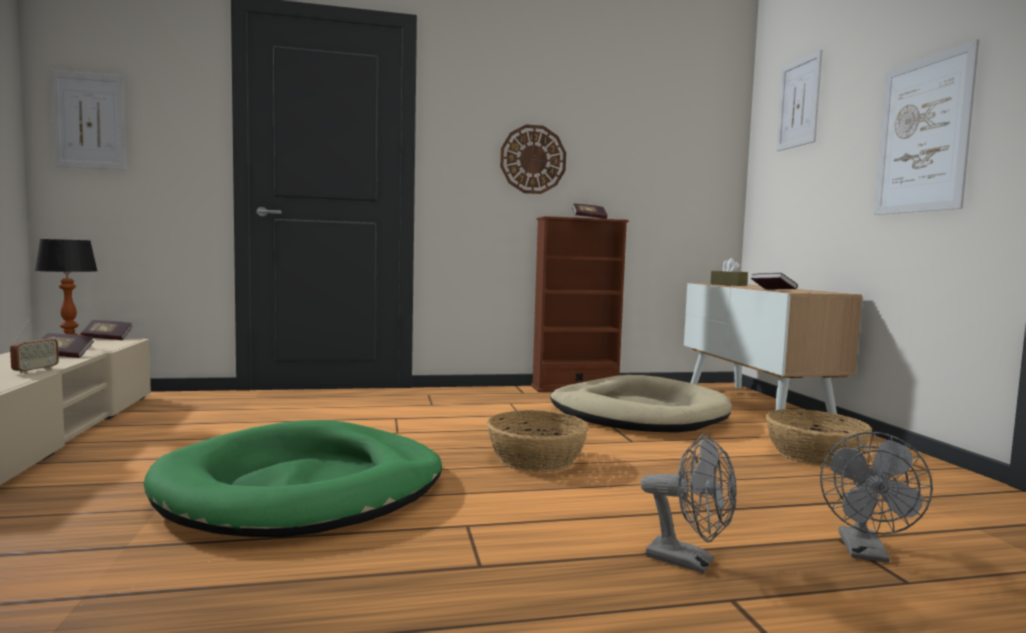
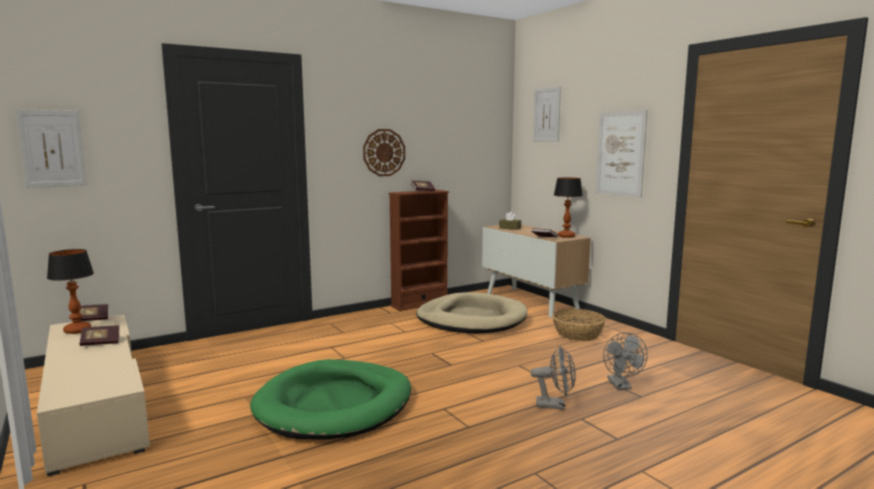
camera: 20 degrees left, 5 degrees up
(35, 371) = (116, 360): radio -> none
(537, 459) = (442, 362): basket -> none
(816, 291) = (566, 236): none -> table lamp

